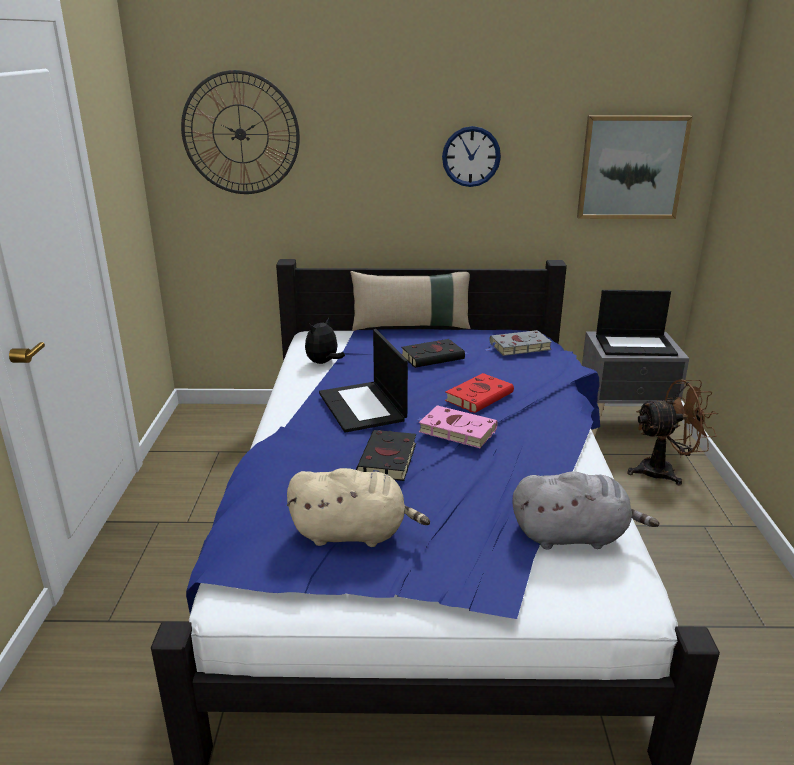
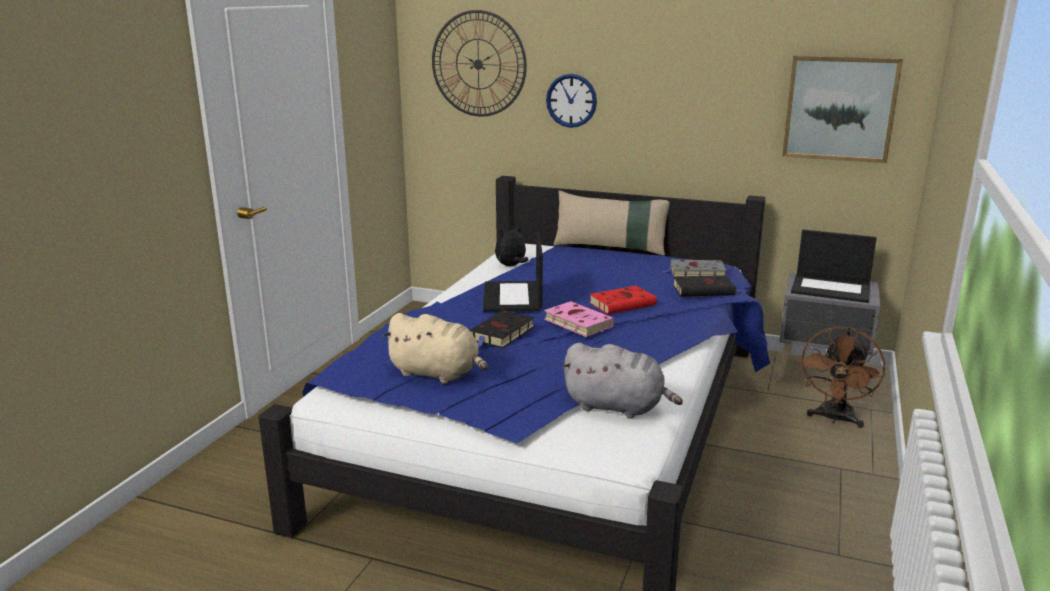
camera: 20 degrees right, 5 degrees down
(434, 357) = (608, 271): black book -> black book (705, 290)
(471, 156) = (678, 91): wall clock -> wall clock (571, 100)
(664, 471) = (835, 419): brown fan -> brown fan turned 105 degrees clockwise

